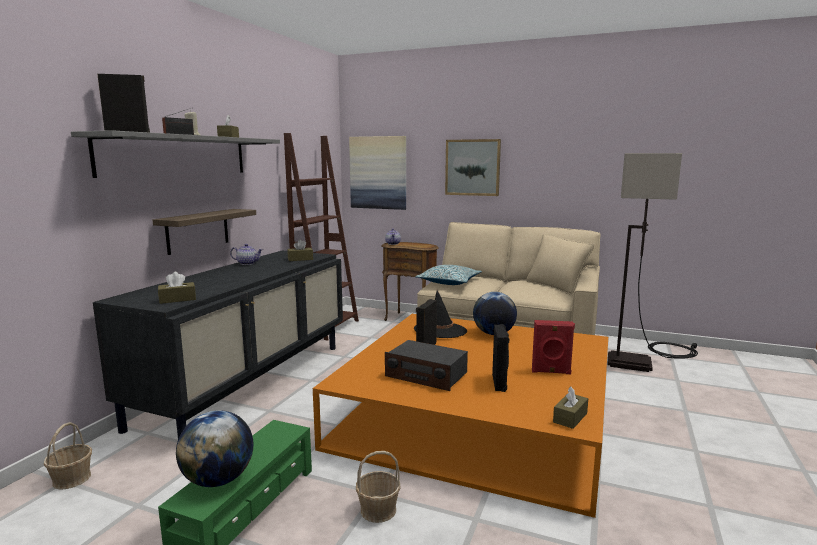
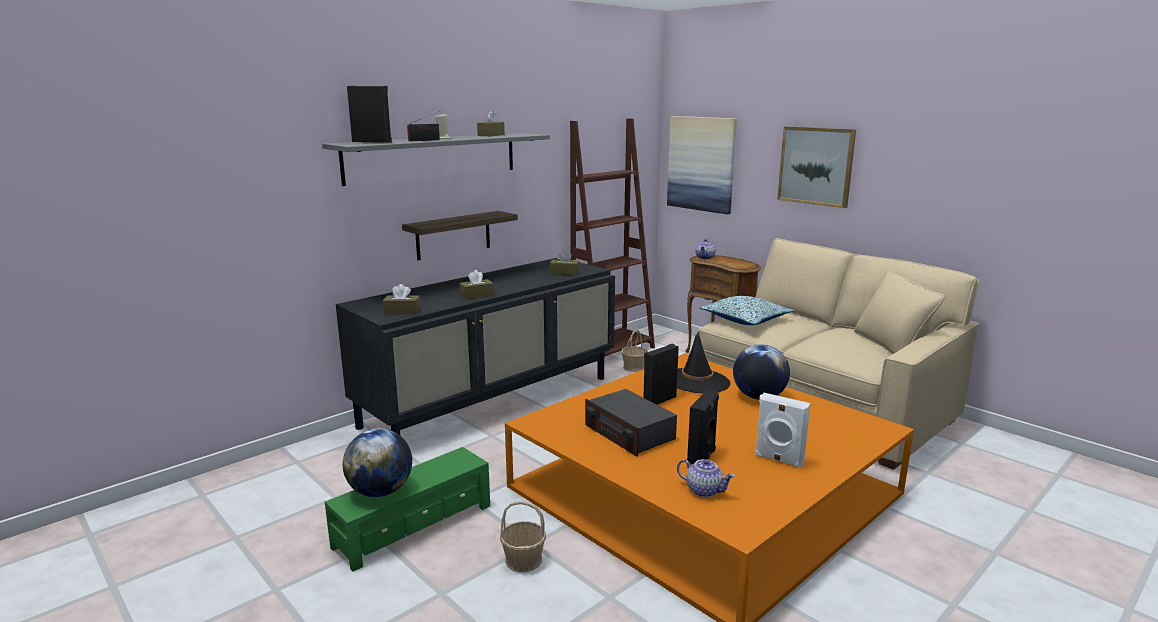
camera: 25 degrees right, 5 degrees up
(72, 479) = (302, 461): basket -> basket (634, 367)
(247, 263) = (506, 272): teapot -> teapot (704, 490)
(551, 372) = (778, 460): red speaker -> white speaker
(570, 418) = (740, 518): brown tissue box -> brown tissue box (477, 295)
(654, 357) = (1027, 469): floor lamp -> none

